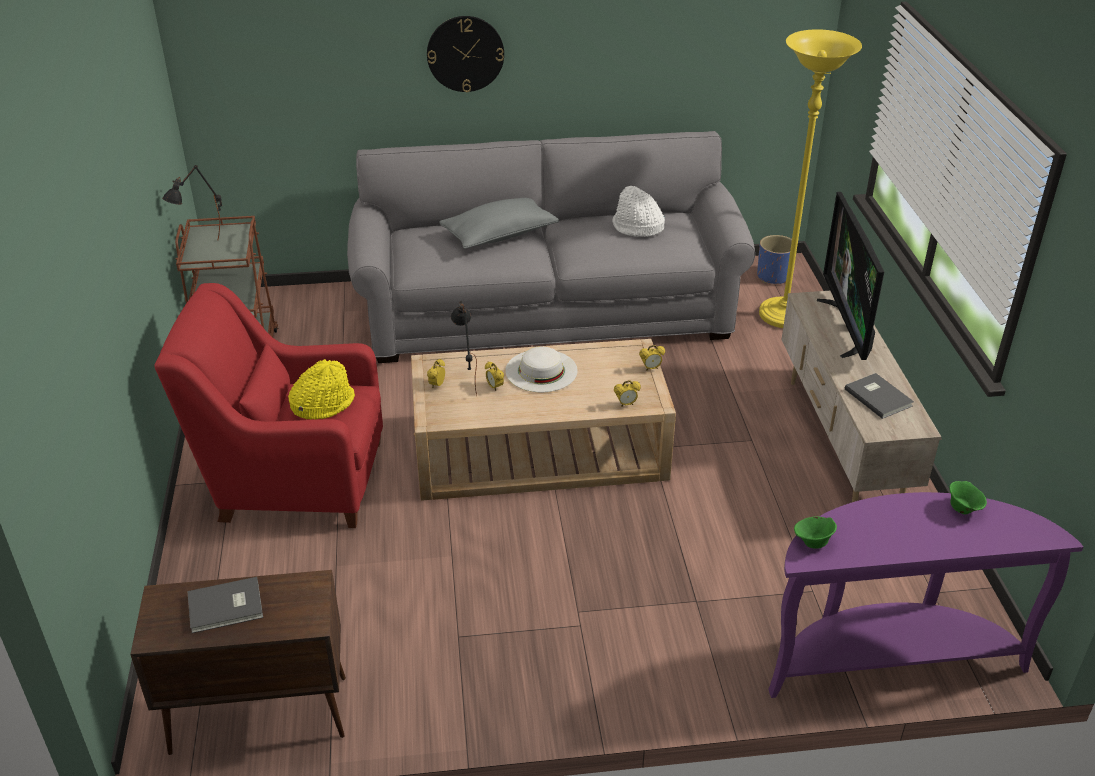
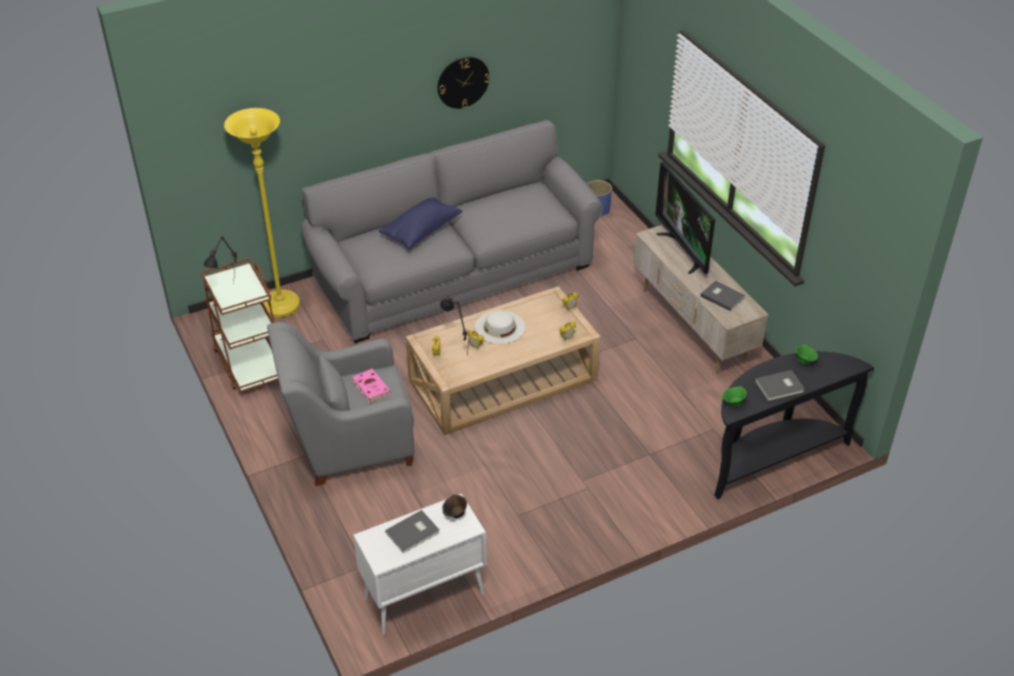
camera: 20 degrees left, 5 degrees up
(257, 715) = (423, 597): brown cabinet -> white cabinet
(294, 479) = (349, 443): red armchair -> grey armchair
(303, 596) = (455, 514): none -> brown bowl
(323, 404) = (370, 387): yellow hat -> pink book
(465, 53) = (371, 103): wall clock -> wall clock (463, 82)
(499, 235) = (421, 230): grey pillow -> blue pillow
(637, 227) = (513, 203): white hat -> none
(784, 316) = (617, 240): yellow floor lamp -> yellow floor lamp (281, 305)
(887, 656) = (772, 457): purple console table -> black console table
(904, 538) = (780, 387): none -> grey book

